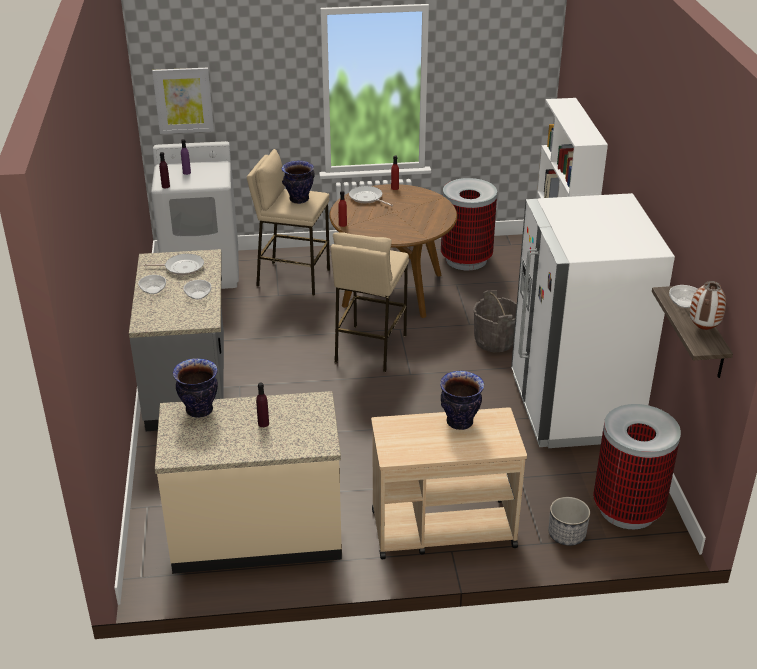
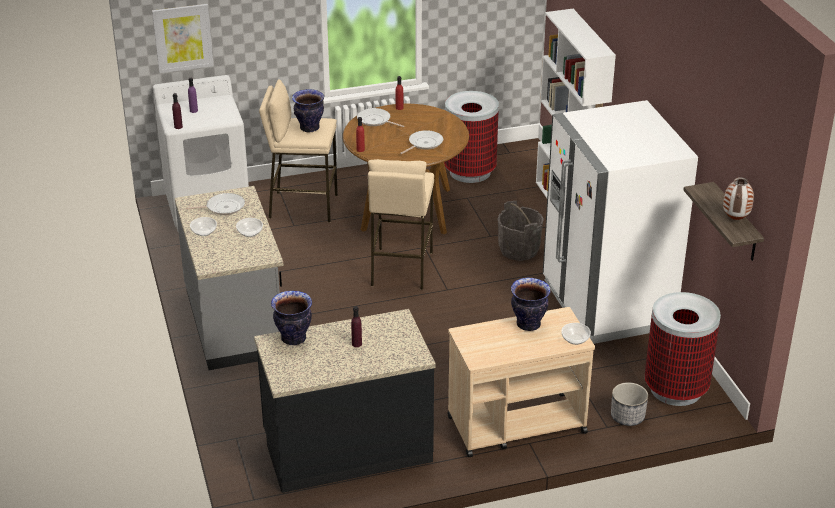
camera: 10 degrees left, 0 degrees up
(256, 532) = (347, 448): beige counter -> black counter
(408, 224) = (424, 143): none -> frying pan
(684, 303) = (714, 198): bowl -> bowl (575, 339)

